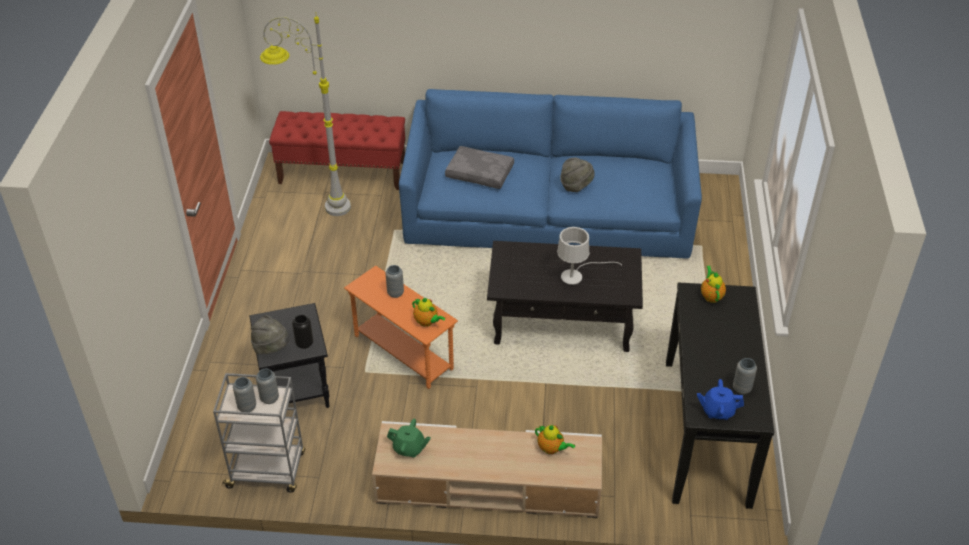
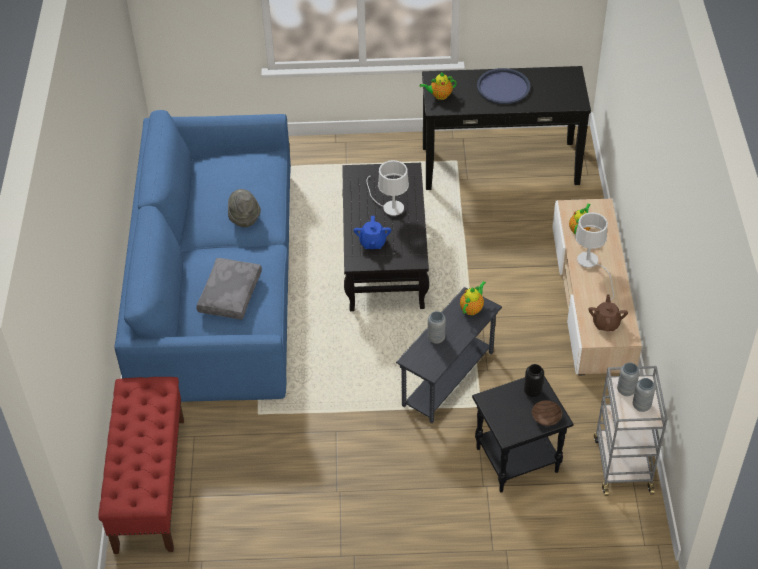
camera: 95 degrees left, 5 degrees up
(272, 348) = (545, 417): grey hat -> brown bowl
(316, 205) = (215, 500): grey floor lamp -> none
(403, 353) = (448, 379): orange side table -> grey side table
(409, 448) = (606, 323): green teapot -> brown teapot
(494, 450) = (591, 266): none -> white table lamp
(717, 411) = (569, 93): blue teapot -> blue teapot (372, 243)
(728, 351) = (503, 87): none -> blue tray
(741, 388) = (542, 80): grey vase -> none

